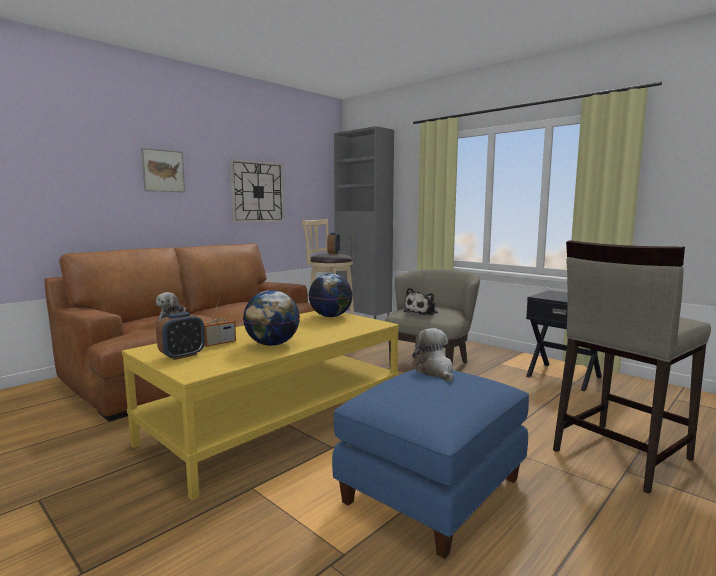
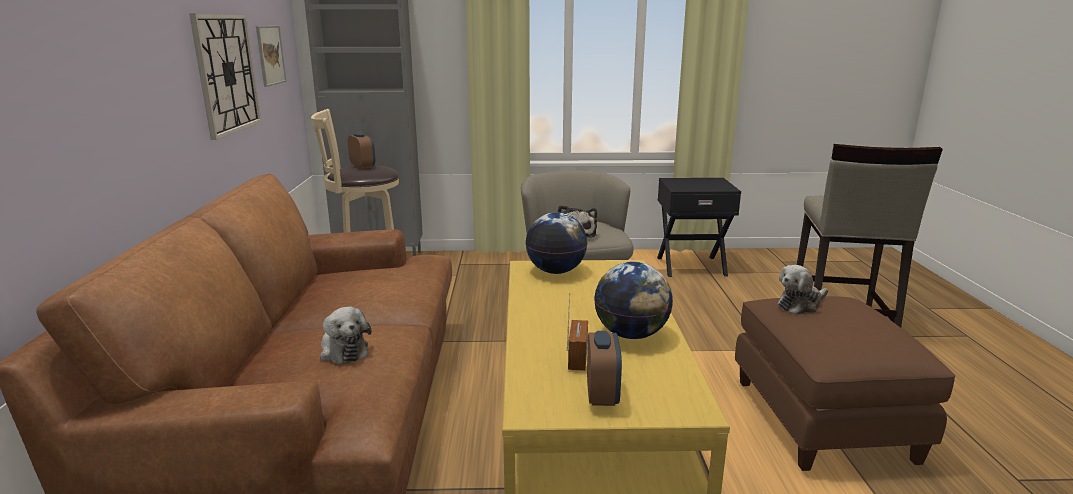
camera: 45 degrees left, 10 degrees up
(163, 170) = (113, 52): picture -> picture (270, 55)
(434, 491) = (824, 419): blue ottoman -> brown ottoman
(435, 371) = (800, 305): plush toy -> plush toy turned 60 degrees counterclockwise

